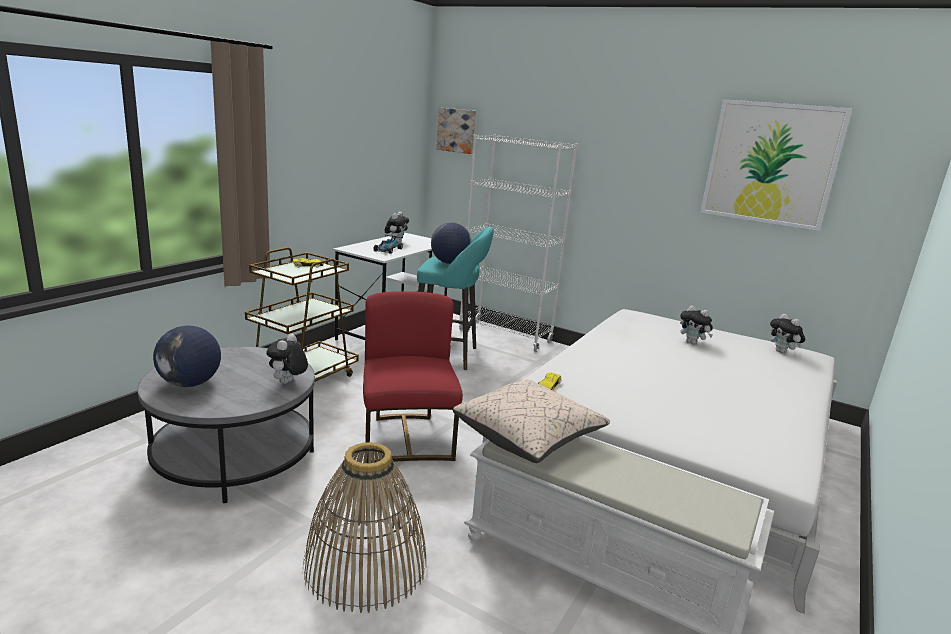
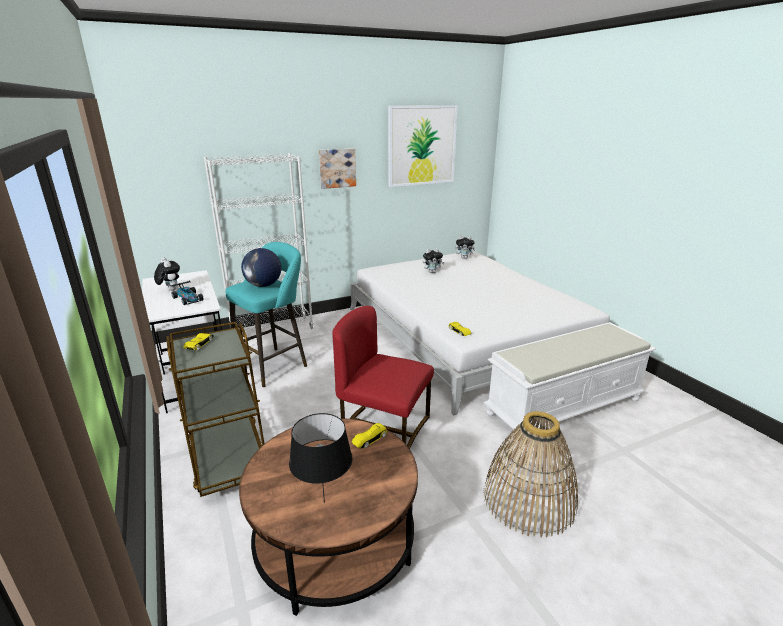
camera: 55 degrees left, 5 degrees up
(190, 384) = (325, 502): globe -> black table lamp
(234, 456) = (335, 541): grey coffee table -> brown coffee table
(288, 383) = (369, 438): plush toy -> yellow toy car
(457, 130) = (154, 159): picture -> picture (337, 168)
(528, 436) = (526, 359): beige pillow -> none

